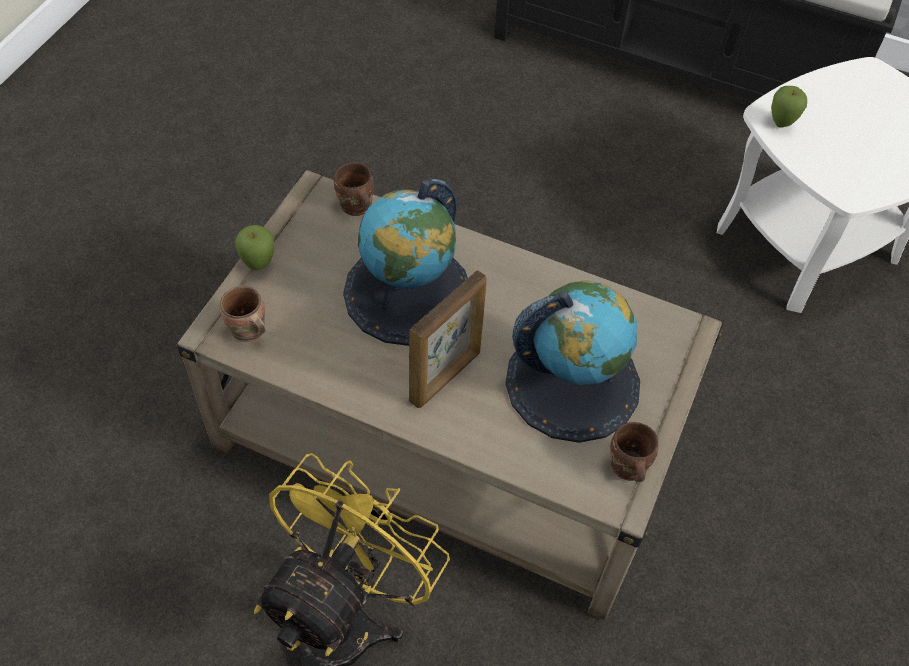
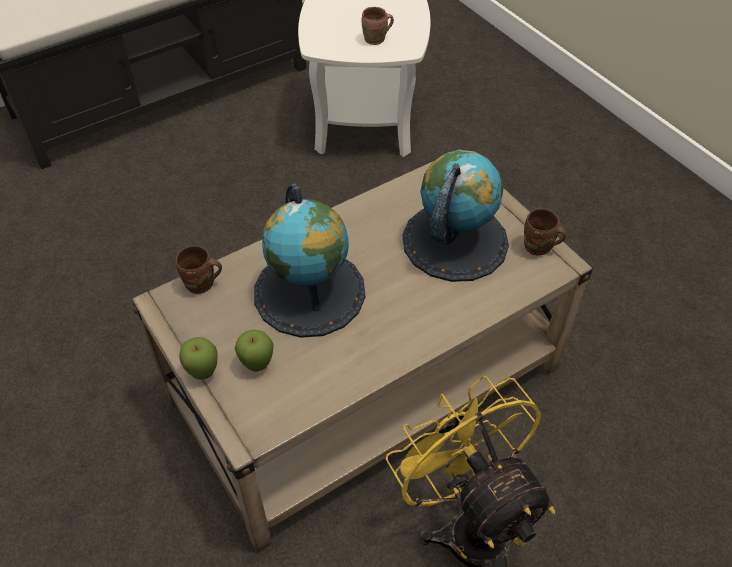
camera: 55 degrees left, 5 degrees down
(247, 332) = (265, 412): brown mug -> brown mug (376, 40)
(446, 376) = (401, 305): picture frame -> none
(781, 123) = (329, 46): apple -> apple (257, 366)

